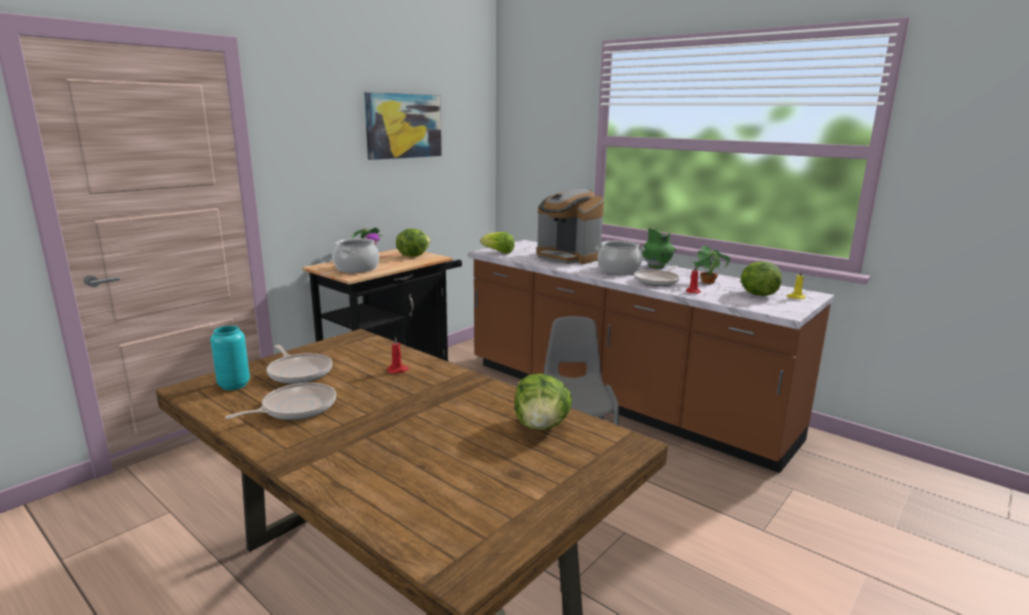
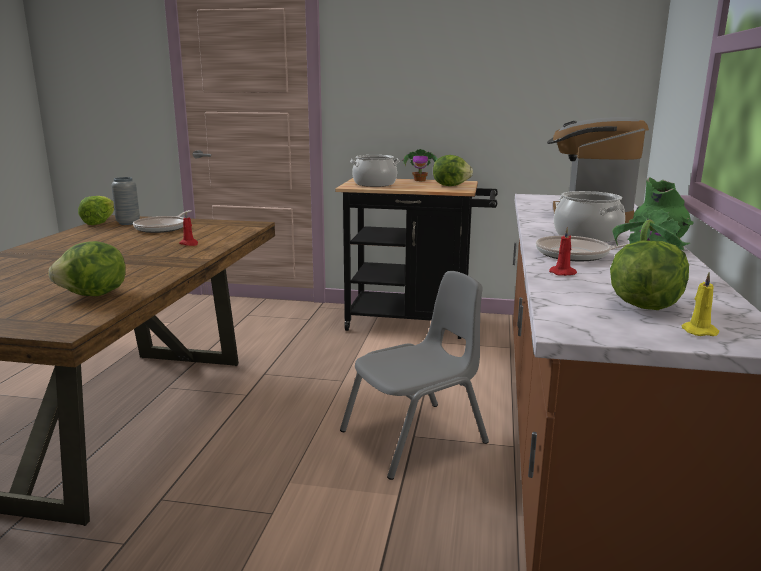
camera: 60 degrees right, 0 degrees up
(234, 385) = (128, 223): turquoise vase -> grey vase
(295, 408) = (97, 239): frying pan -> none
(403, 126) = (496, 42): picture -> none
(498, 252) = (539, 199): lettuce -> lettuce (99, 222)

